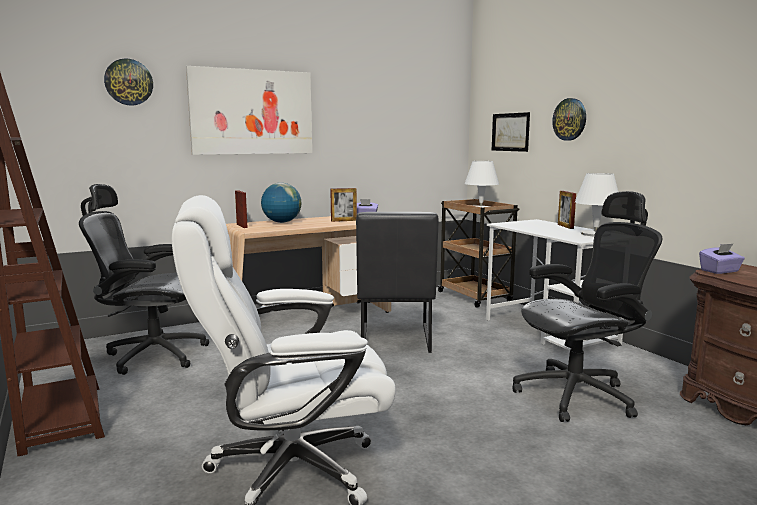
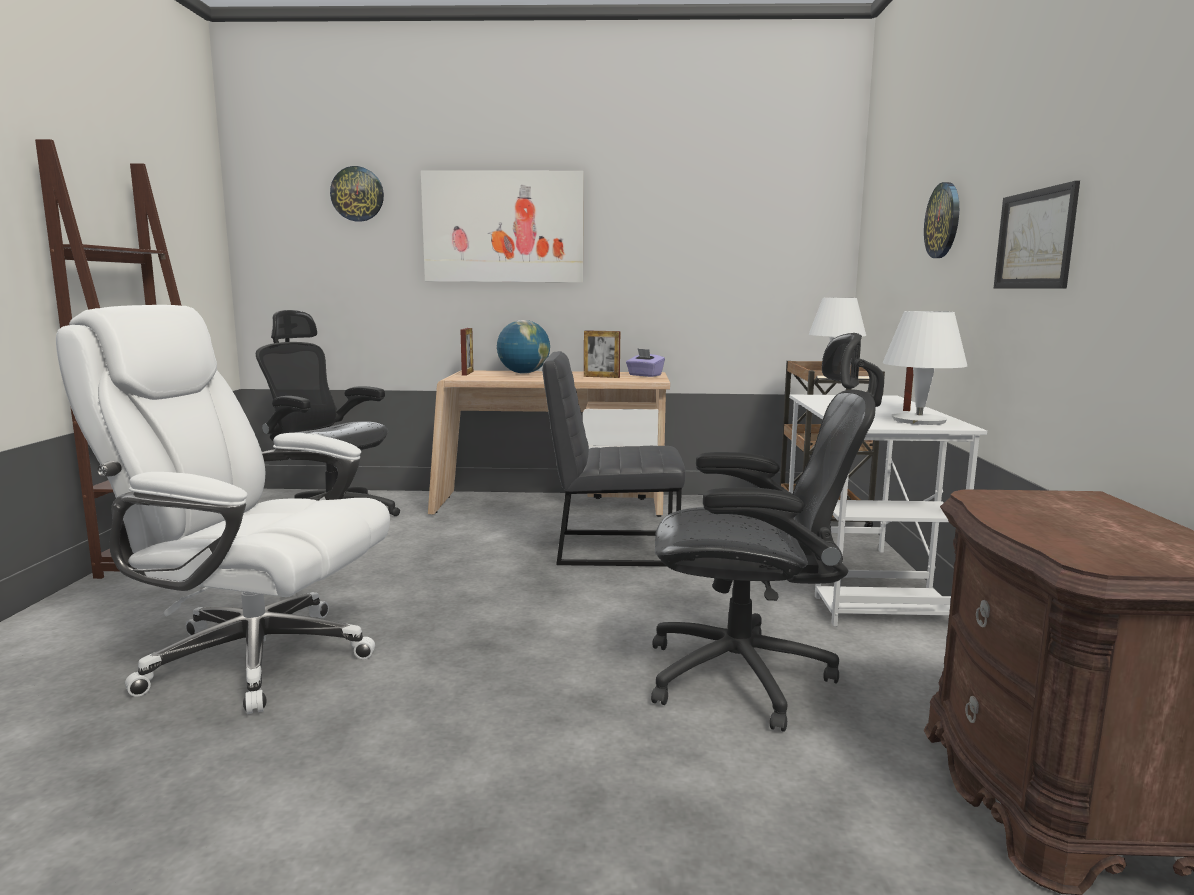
camera: 30 degrees right, 0 degrees up
(394, 338) = (612, 548): grey chair -> grey chair turned 60 degrees clockwise
(510, 132) = (889, 249): picture -> picture (1034, 239)
(720, 271) = (1007, 497): purple tissue box -> none

